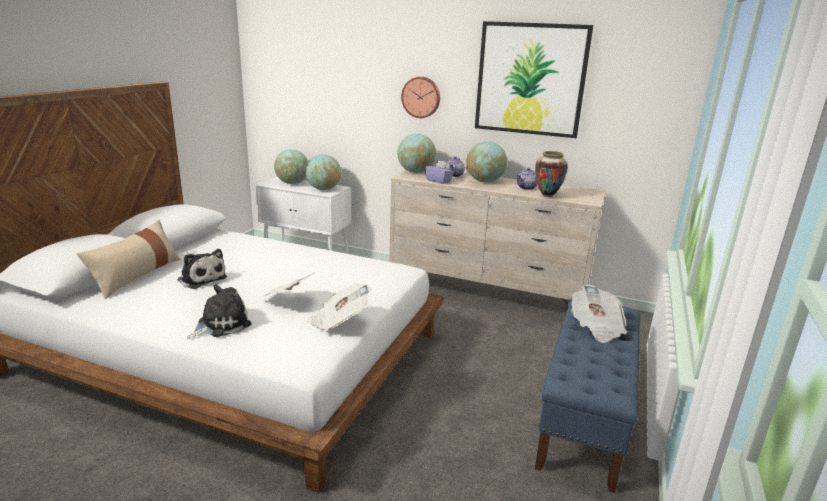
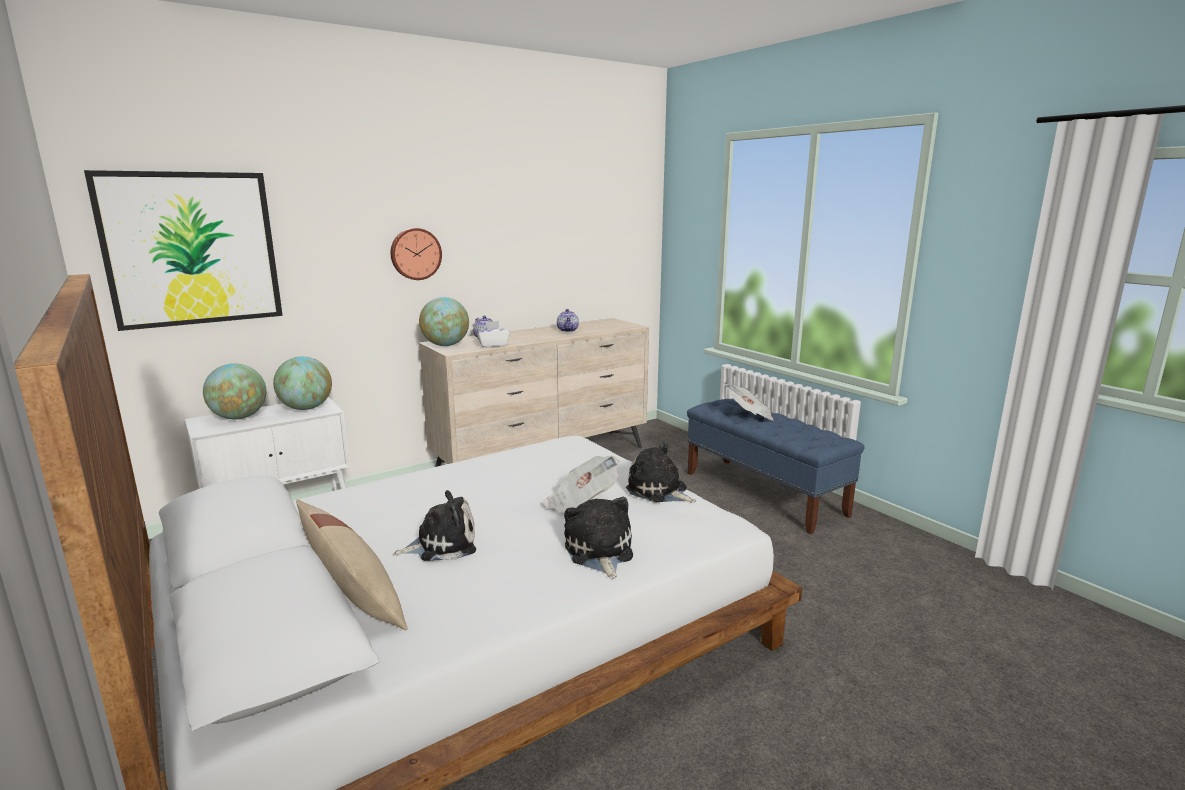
camera: 55 degrees left, 5 degrees down
(339, 321) = (659, 491): newspaper -> plush toy
(438, 181) = (493, 345): purple tissue box -> white tissue box
(485, 181) = (525, 335): globe -> none
(530, 79) = (533, 219): picture -> picture (191, 249)
(547, 195) = (599, 331): vase -> none

